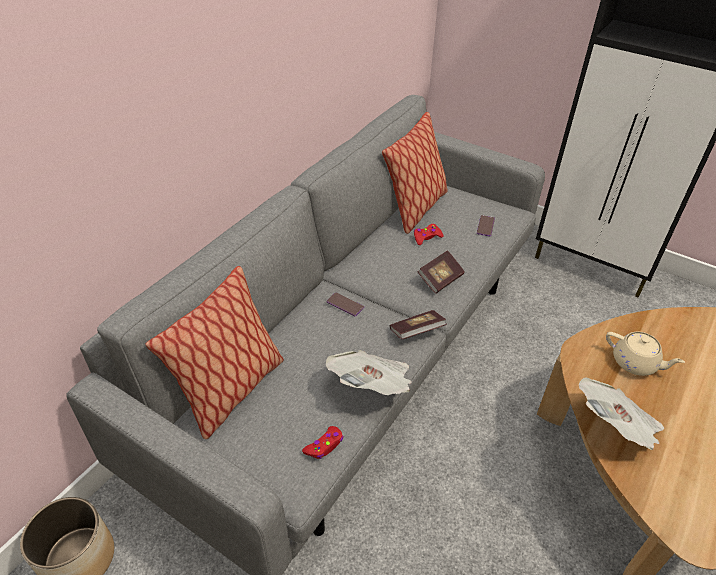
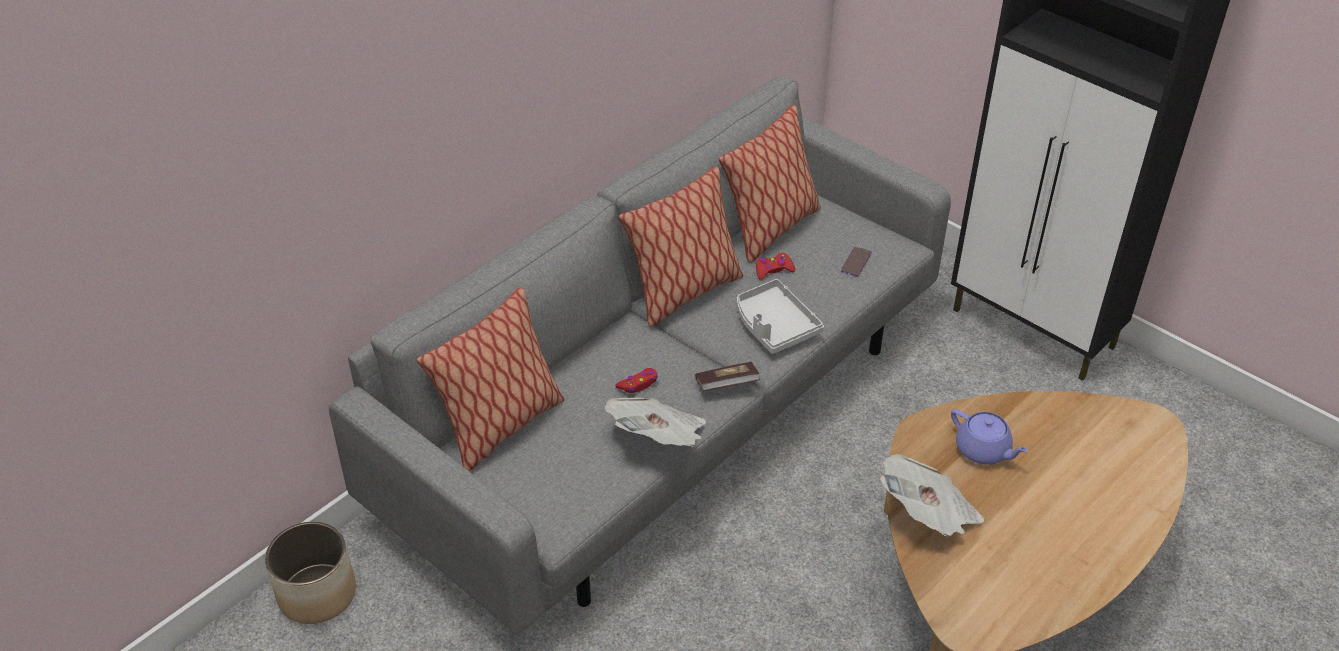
camera: 10 degrees right, 0 degrees up
(324, 446) = (592, 493): red game controller -> red game controller (638, 384)
(345, 305) = (649, 345): phone -> none
(363, 261) = (684, 293): none -> pillow
(440, 279) = (774, 326): book -> grey tray
(635, 363) = (983, 450): beige teapot -> purple teapot

